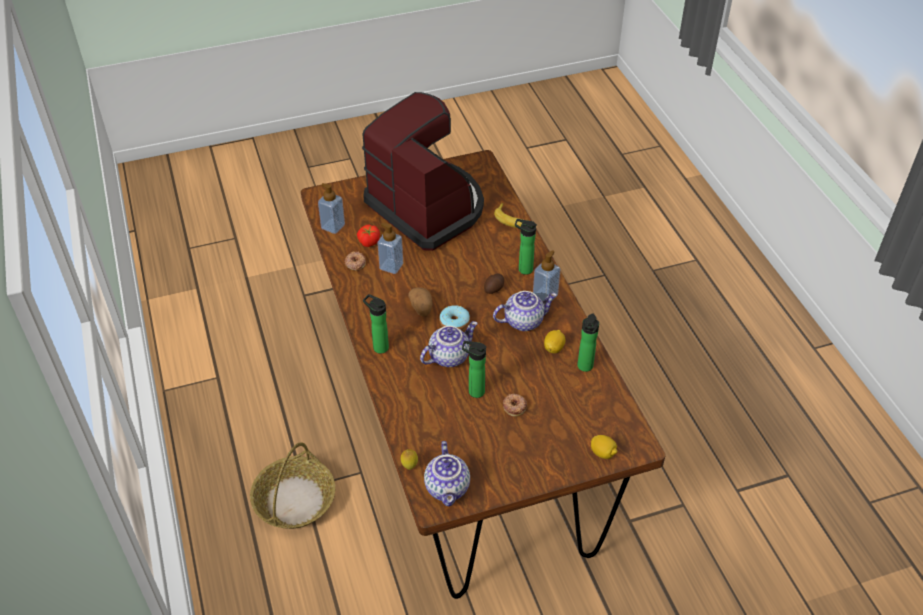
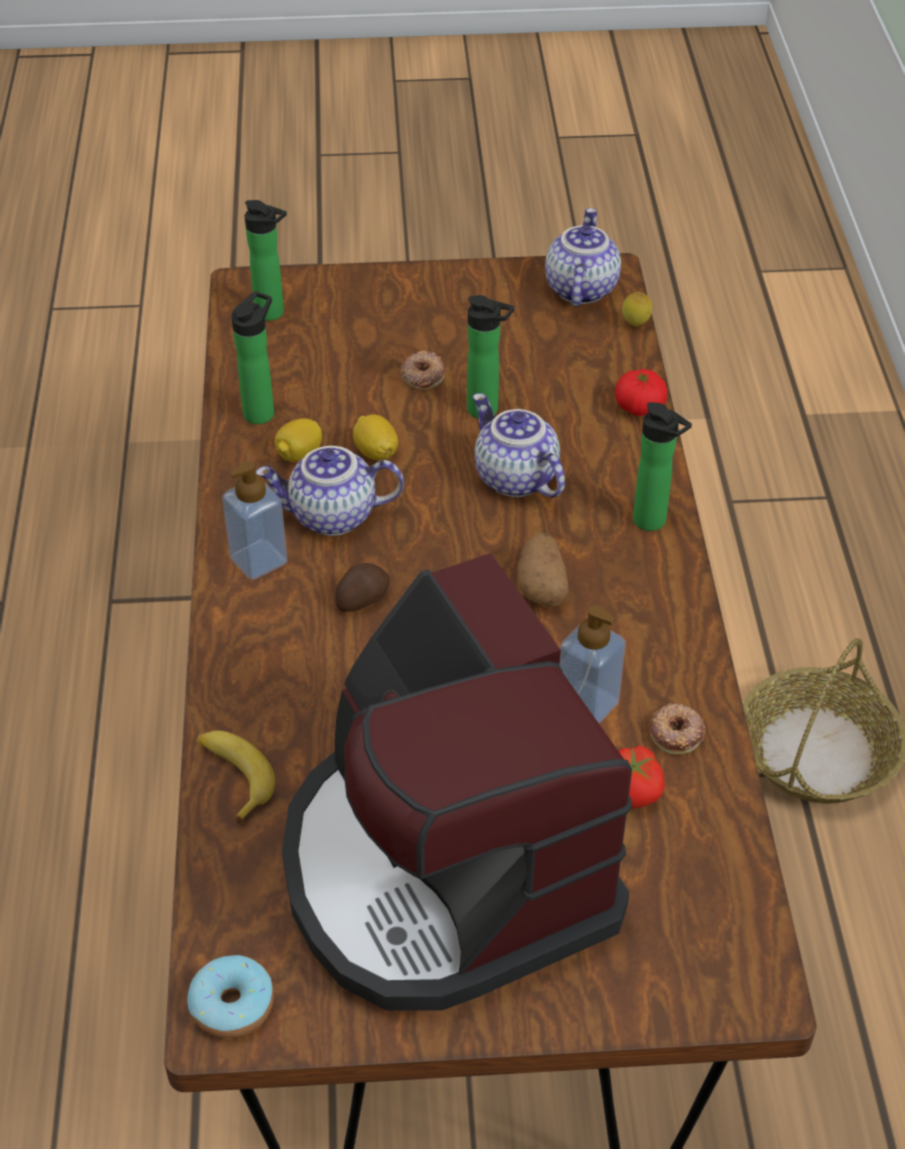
camera: 165 degrees left, 0 degrees up
(333, 226) = (724, 861): soap dispenser -> none
(397, 410) = (639, 407): none -> tomato
(449, 356) = (514, 478): teapot -> teapot turned 75 degrees clockwise
(454, 322) = (479, 541): donut -> donut (232, 1005)
(523, 269) = (274, 632): bottle -> bottle (273, 314)
(603, 453) = (310, 289): lemon -> lemon (376, 452)

